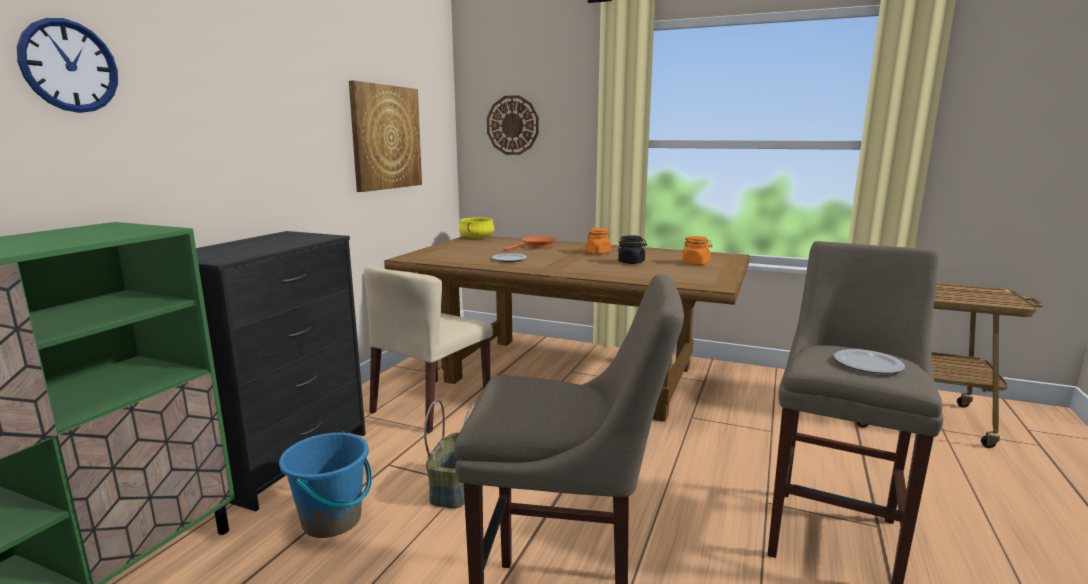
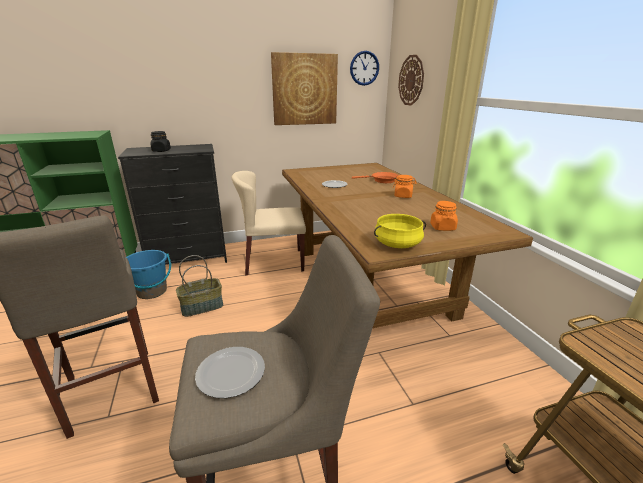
camera: 50 degrees right, 10 degrees up
(69, 66) = (91, 58): wall clock -> wall clock (364, 68)
(477, 237) = (372, 166): yellow cooking pot -> yellow cooking pot (397, 244)
(631, 262) = (396, 210): black jar -> black jar (161, 151)

